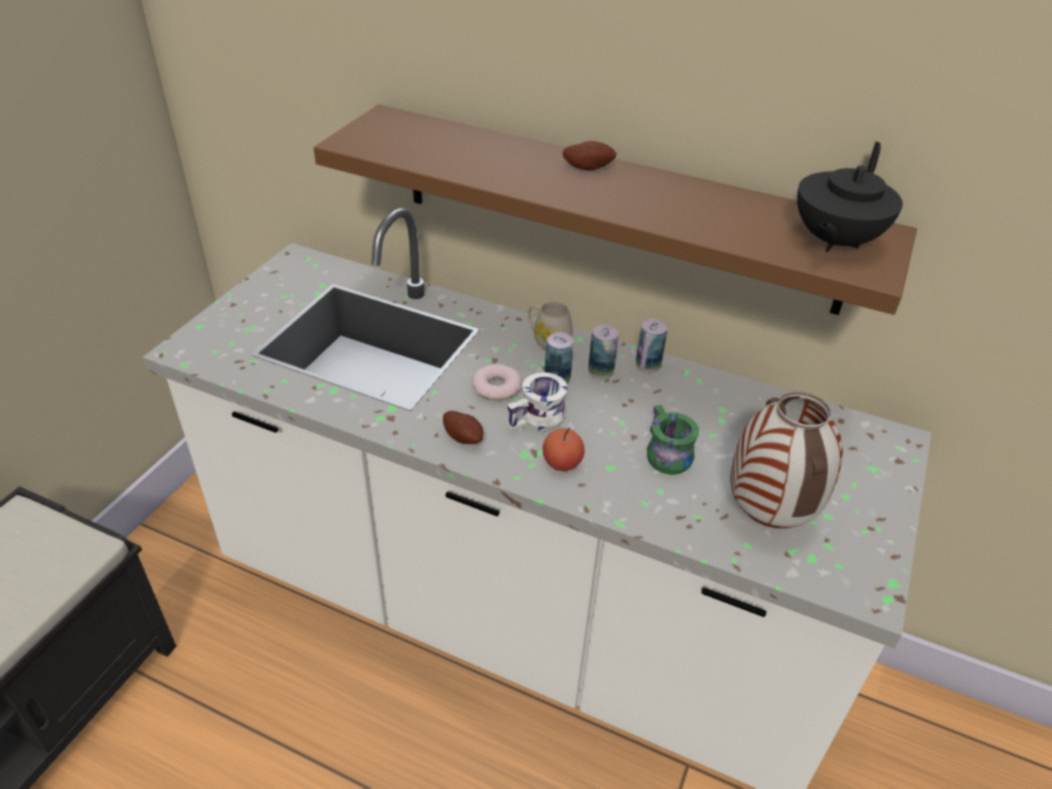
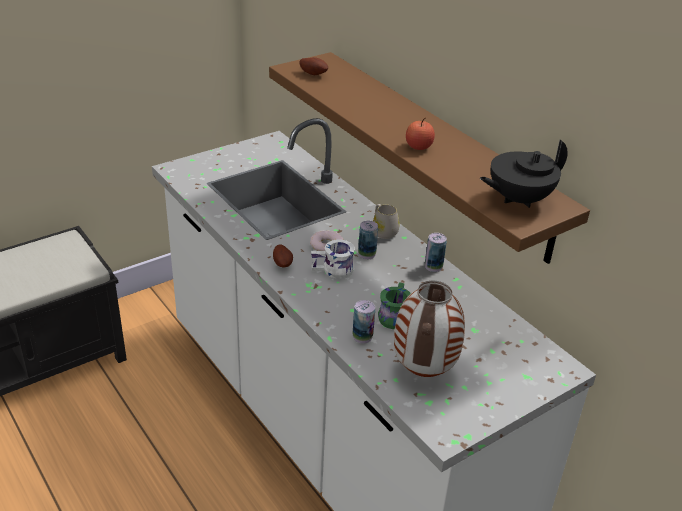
camera: 30 degrees right, 5 degrees down
(562, 463) = (326, 296): apple -> apple (418, 147)
(588, 167) = (413, 117): potato -> potato (314, 73)
(600, 372) = (399, 259): can -> can (362, 337)

